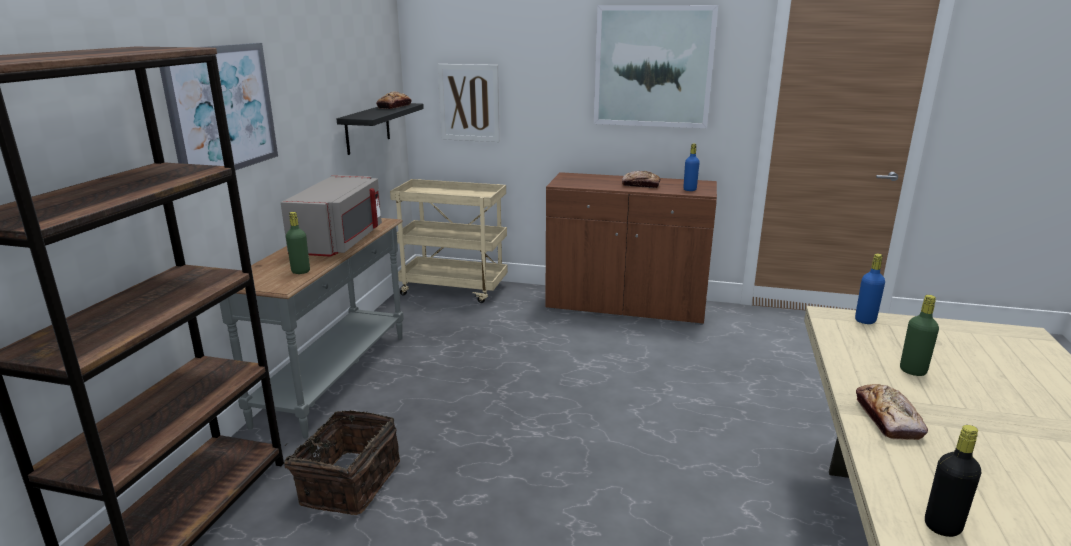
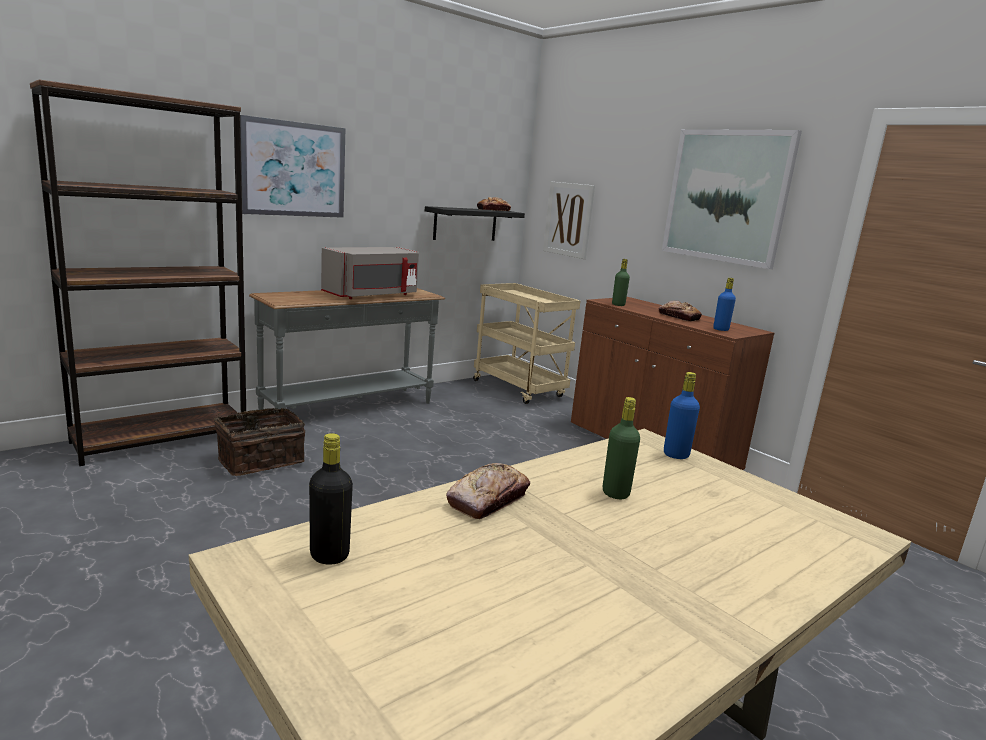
camera: 35 degrees right, 5 degrees down
(300, 271) = (310, 300): green bottle -> green bottle (618, 305)

